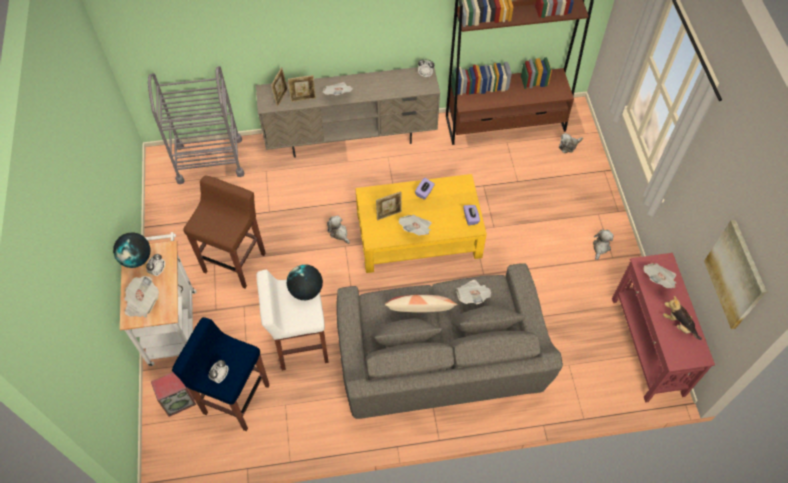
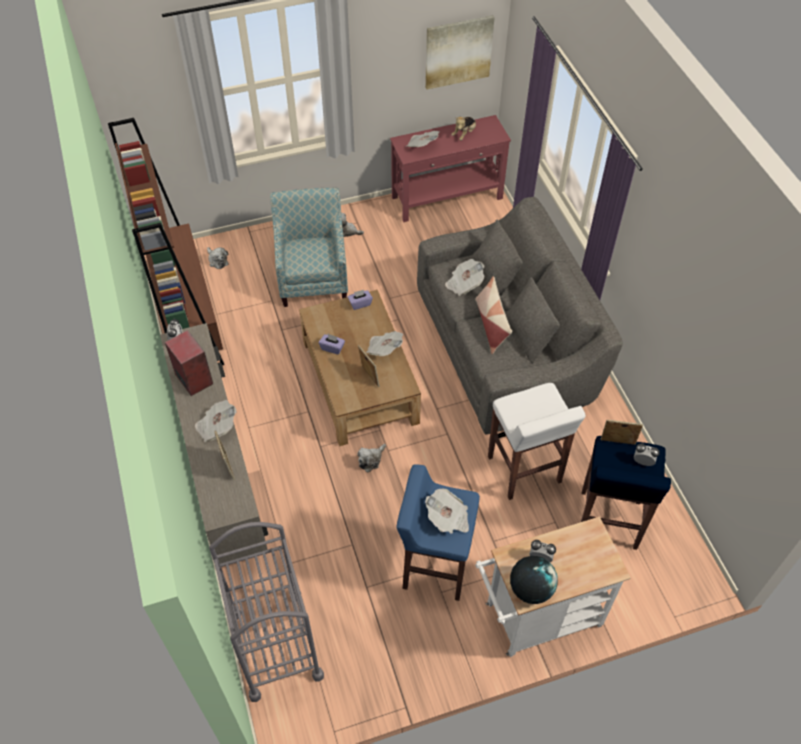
camera: 100 degrees left, 5 degrees down
(142, 302) = (588, 562): newspaper -> newspaper (448, 518)
(179, 400) = (630, 579): speaker -> speaker (193, 379)
(235, 262) = (435, 566): brown stool -> blue stool
(281, 97) = (227, 493): picture frame -> picture frame (617, 443)
(306, 291) = (516, 404): globe -> none
(418, 235) = (360, 381): yellow coffee table -> brown coffee table
(542, 214) = (313, 277): none -> armchair

